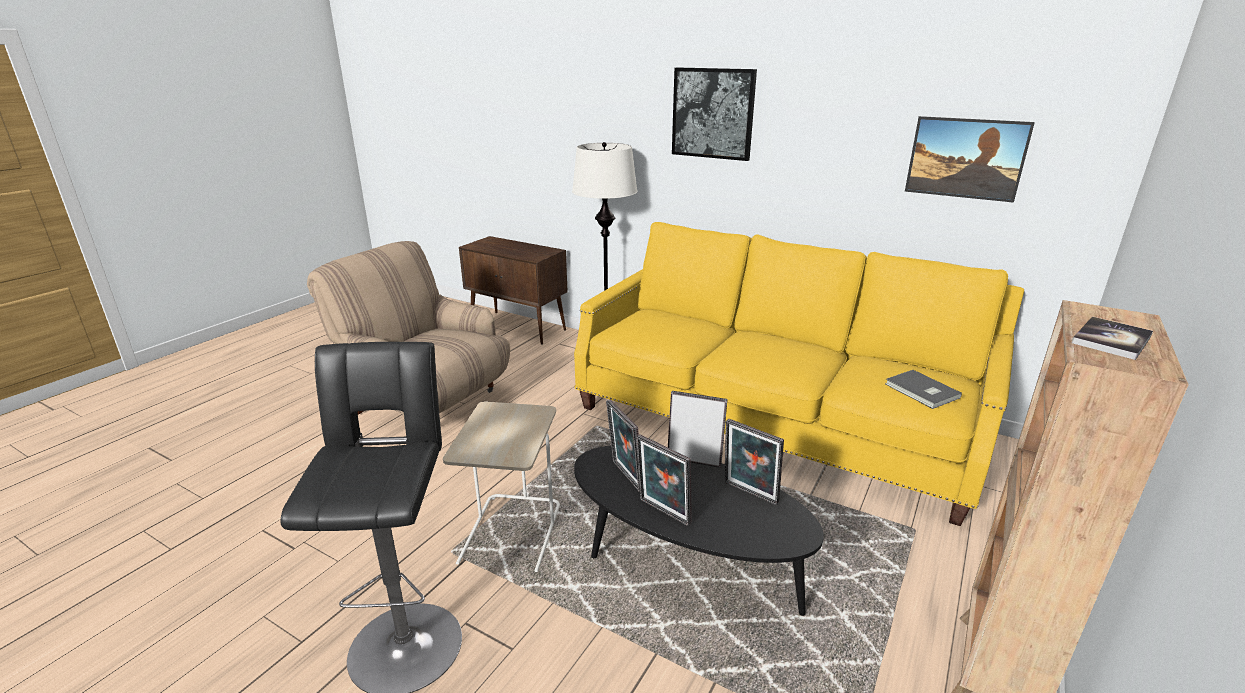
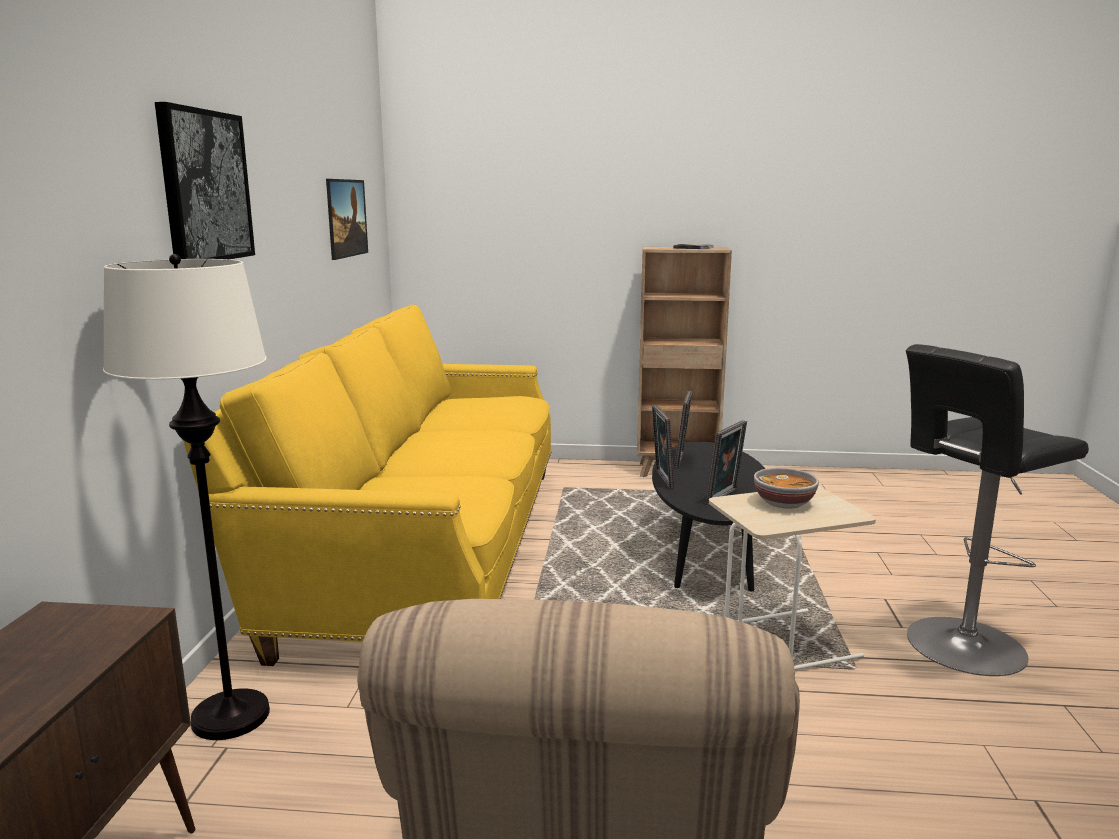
camera: 115 degrees left, 10 degrees down
(512, 432) = (784, 503): none -> bowl
(662, 513) = (748, 479): picture frame -> none
(921, 391) = (502, 400): grey book -> none

